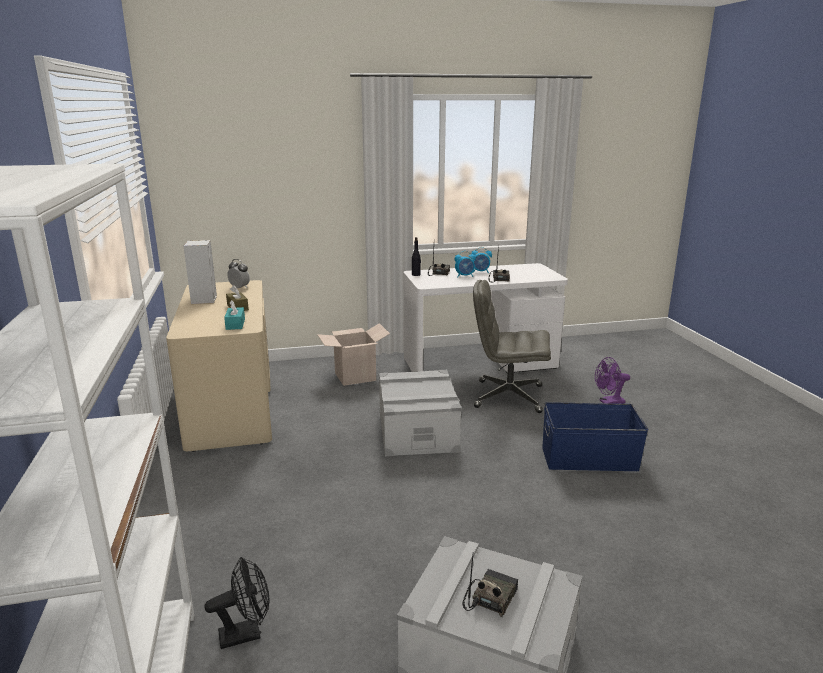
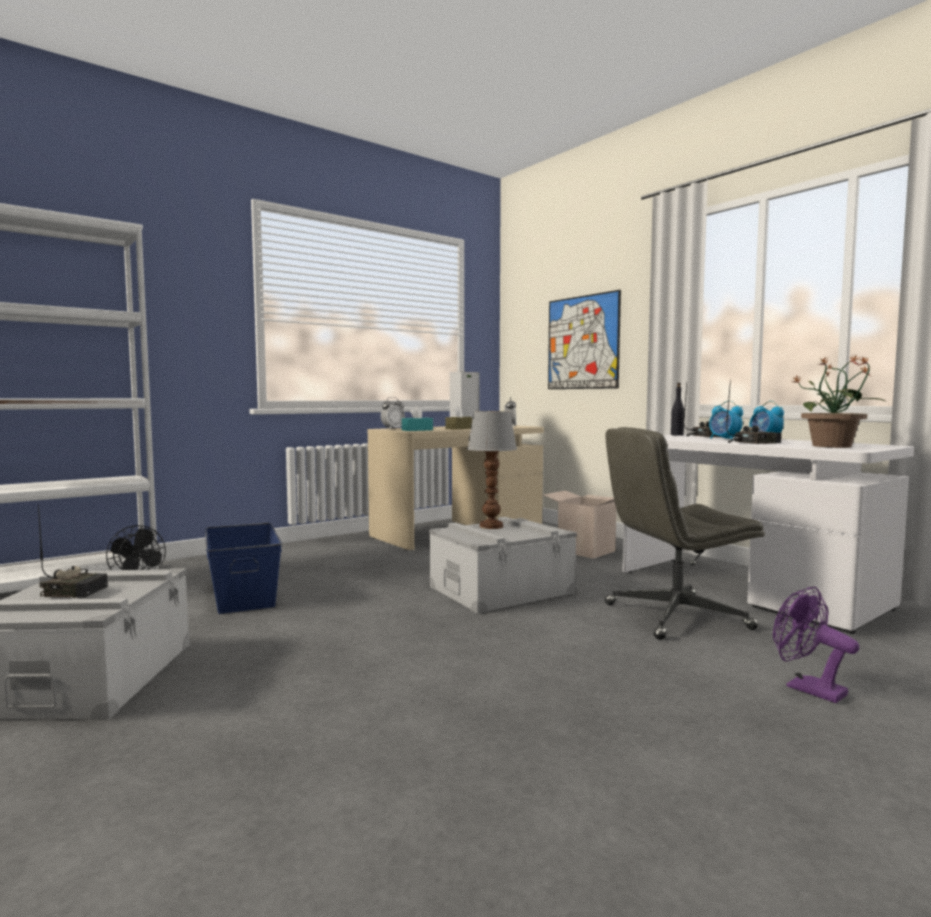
camera: 65 degrees right, 15 degrees down
(195, 330) = (392, 429): none -> alarm clock
(279, 195) = (582, 342): none -> picture
(399, 389) = (491, 526): none -> table lamp
(507, 396) = (674, 617): grey office chair -> grey office chair turned 90 degrees counterclockwise
(531, 274) = (833, 446): none -> potted plant
(588, 458) = (560, 689): blue storage box -> blue storage box (244, 593)

